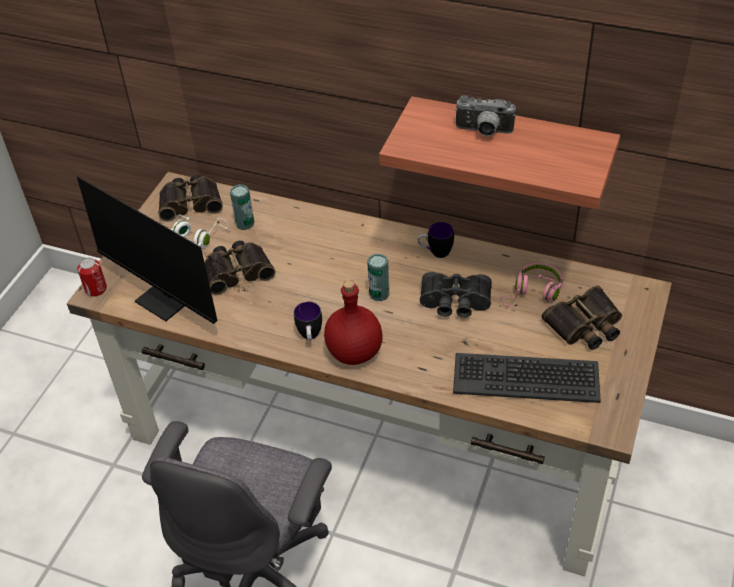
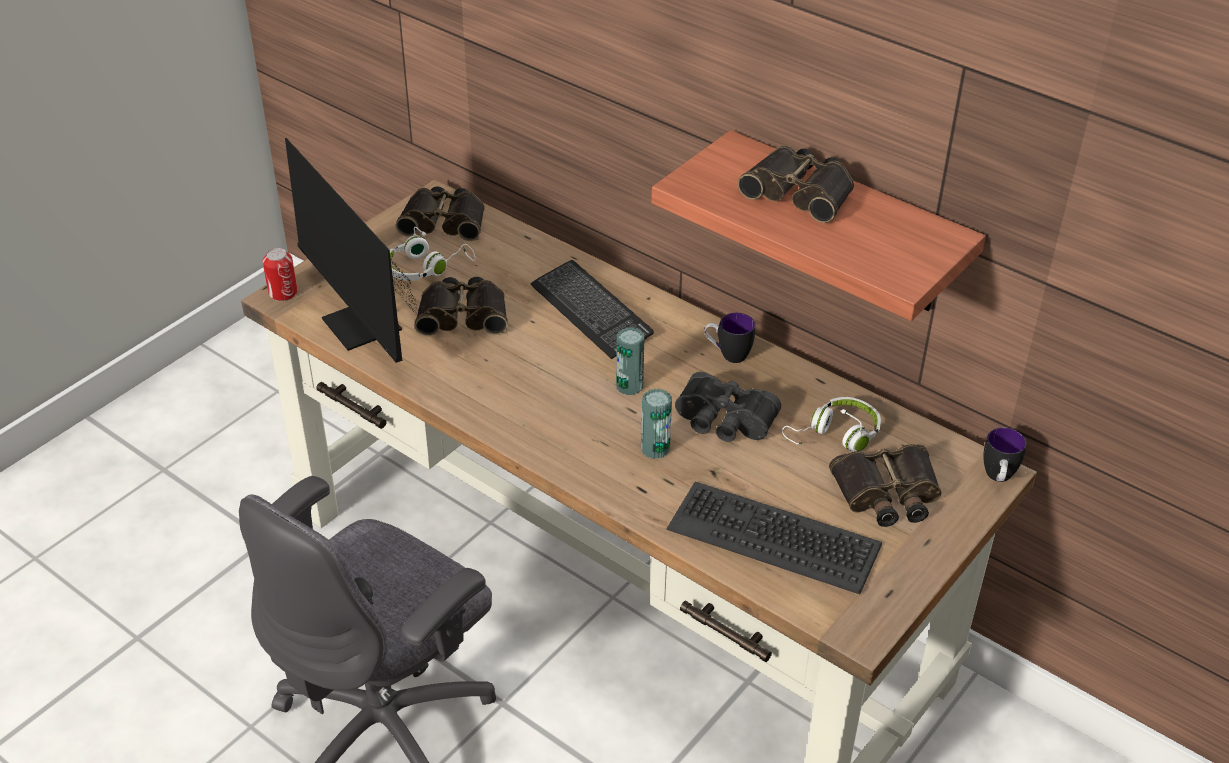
camera: 15 degrees right, 5 degrees down
(245, 223) = (499, 261): can -> can (655, 448)
(310, 337) = (516, 414): mug -> mug (998, 479)
(327, 245) = (591, 311): none -> keyboard
(353, 352) = (562, 447): red bottle -> none
(483, 132) = (801, 192): camera -> binoculars
(533, 293) = (835, 436): pink headphones -> white headphones

